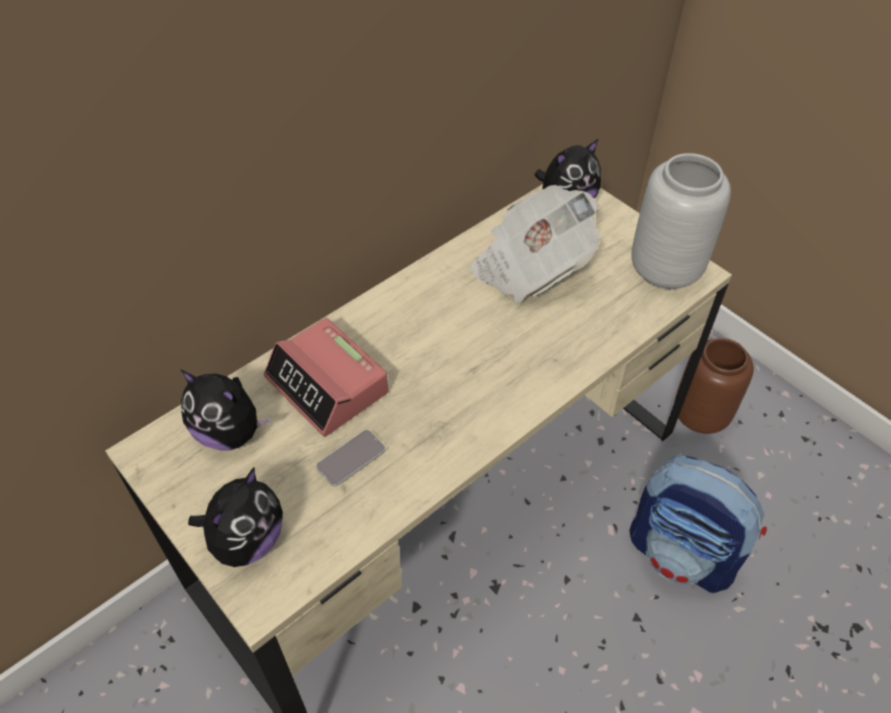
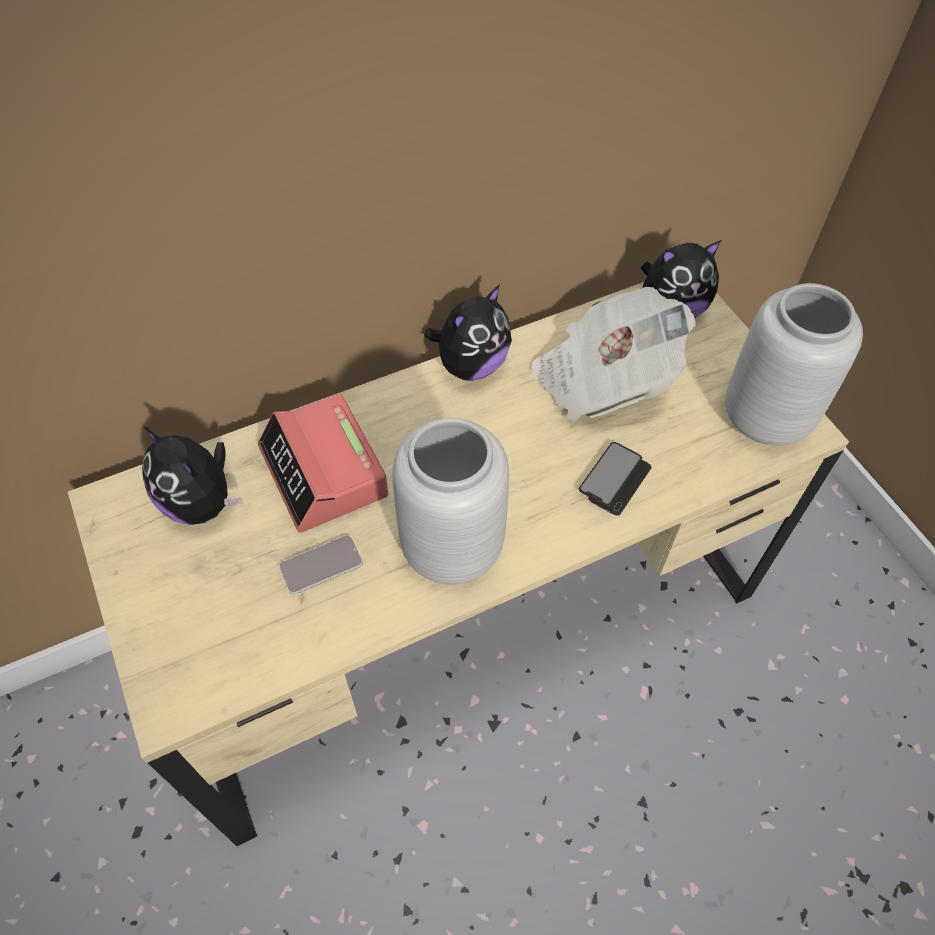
camera: 15 degrees right, 5 degrees up
(247, 540) = (178, 633): plush toy -> plush toy (471, 365)
(453, 420) = (450, 547): none -> grey vase
(566, 340) = (615, 479): none -> phone
(682, 553) = (719, 742): backpack -> none
(701, 415) = (792, 583): brown vase -> none

